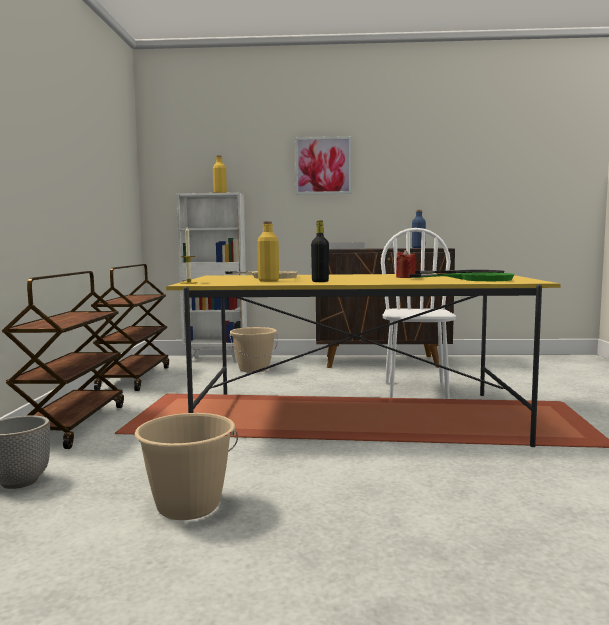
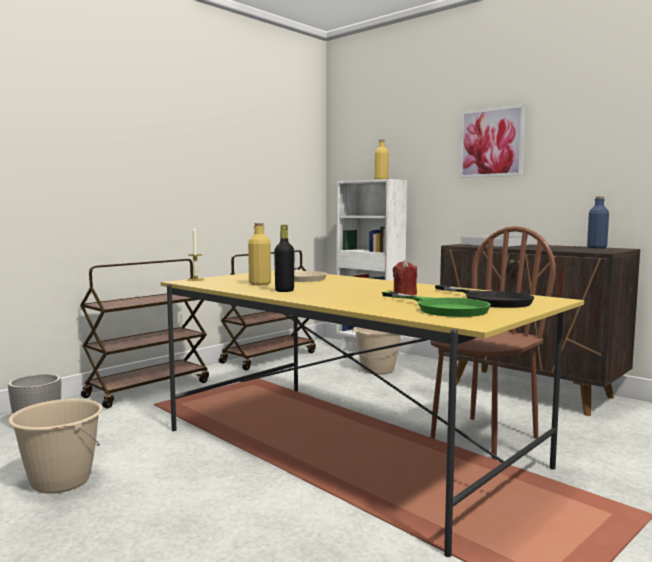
camera: 40 degrees right, 0 degrees up
(416, 390) = (483, 437): white chair -> brown chair

